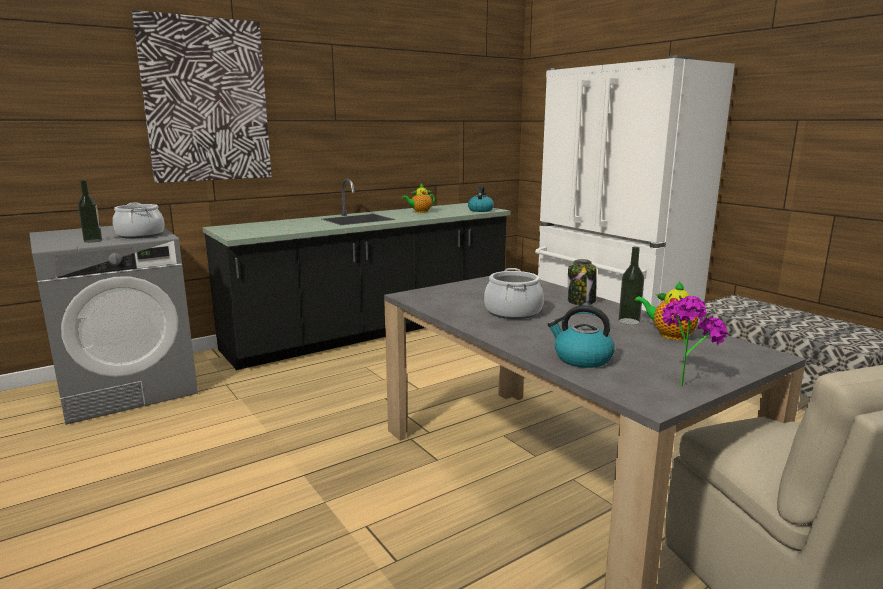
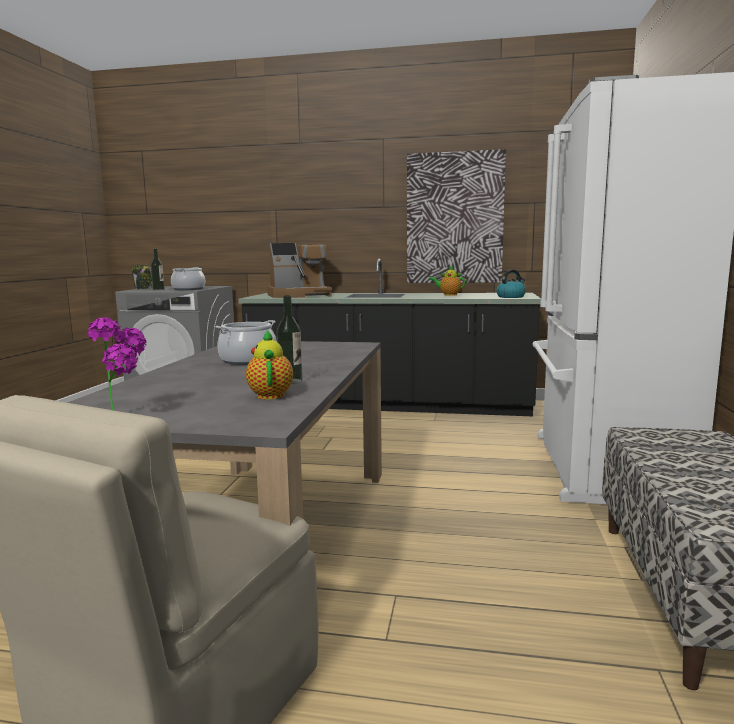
camera: 45 degrees right, 5 degrees down
(206, 101) = (275, 195): picture -> picture (454, 218)
(277, 227) = (299, 295): none -> coffee machine
(581, 301) = (326, 365): jar -> jar (144, 289)
(581, 359) = (148, 388): kettle -> none

